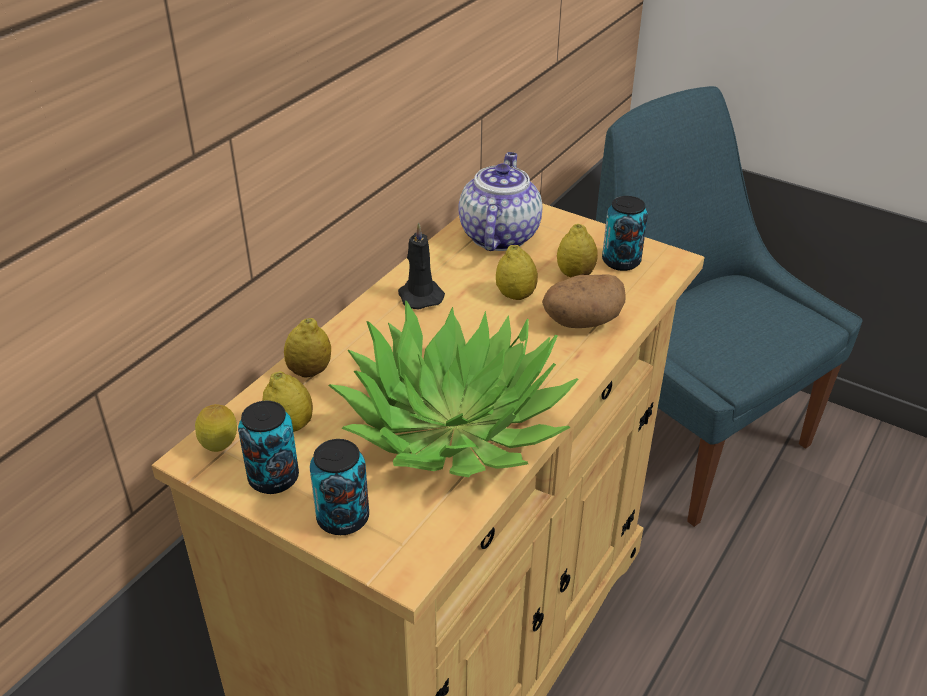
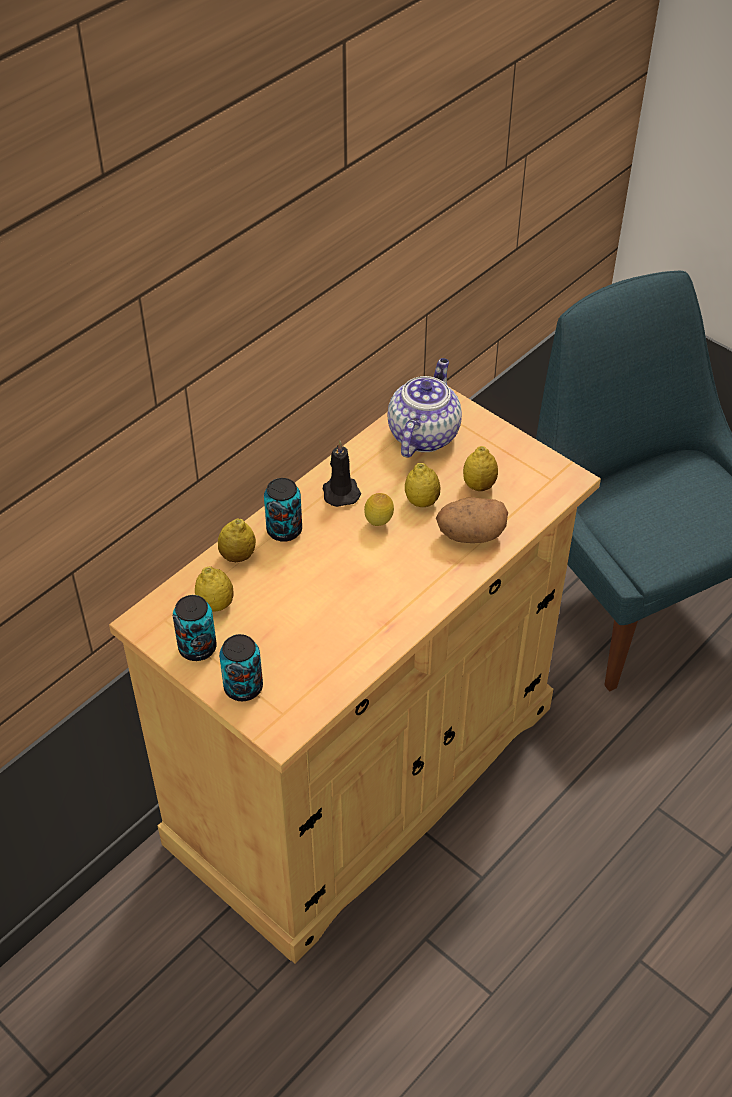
camera: 10 degrees right, 10 degrees up
(220, 449) = (161, 617): lemon -> lemon (378, 523)
(455, 424) = (343, 619): potted plant -> none
(621, 261) = (523, 475): can -> can (284, 530)

